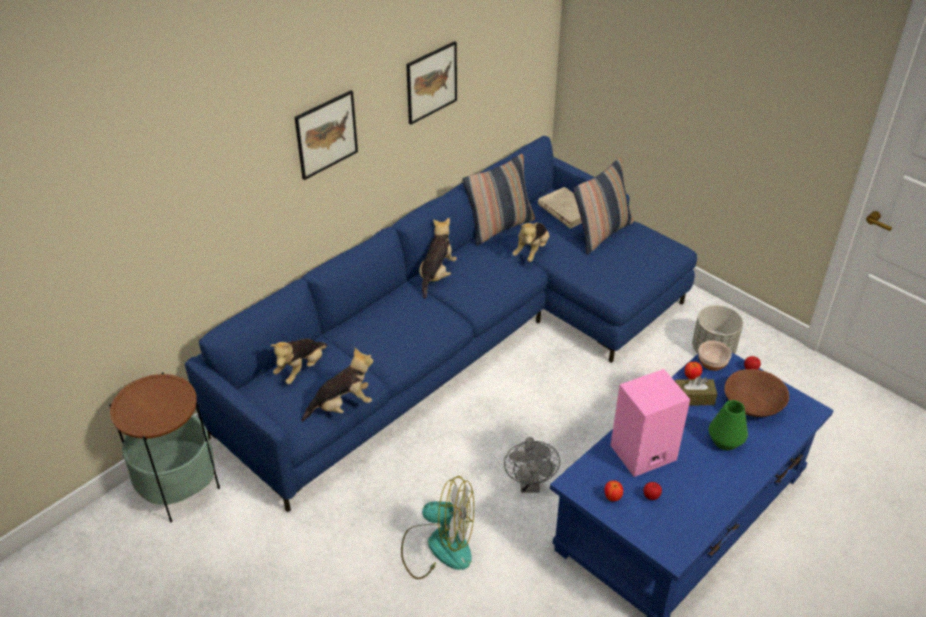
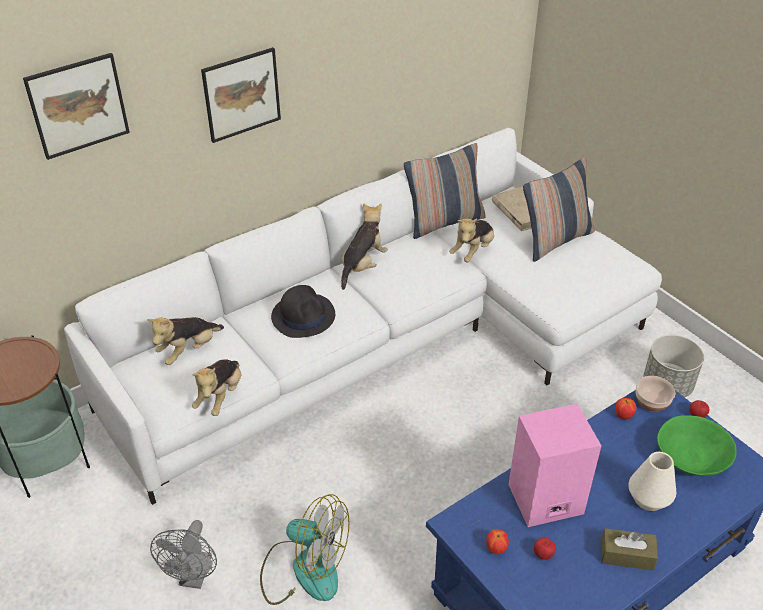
camera: 10 degrees right, 0 degrees up
(342, 406) = (220, 396): plush toy -> plush toy turned 120 degrees clockwise
(396, 326) = (303, 316): none -> black hat
(431, 82) = (375, 51): picture -> picture (78, 105)
(463, 341) = (388, 341): blue sofa -> white sofa
(530, 485) = (424, 513): grey fan -> grey fan (194, 577)
(693, 398) = (620, 441): brown tissue box -> brown tissue box (626, 555)
(725, 441) = (648, 499): green vase -> white vase
(752, 405) = (691, 459): brown bowl -> green bowl

